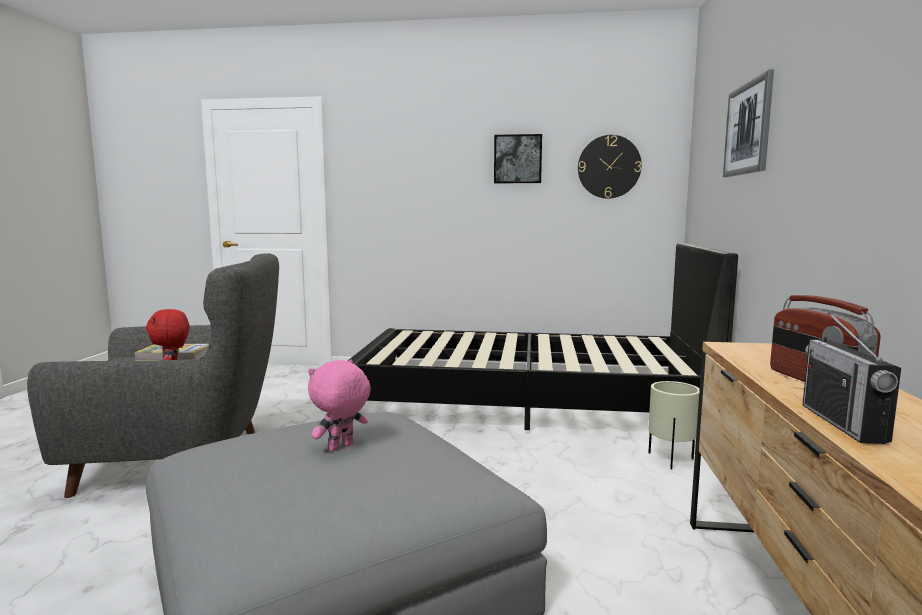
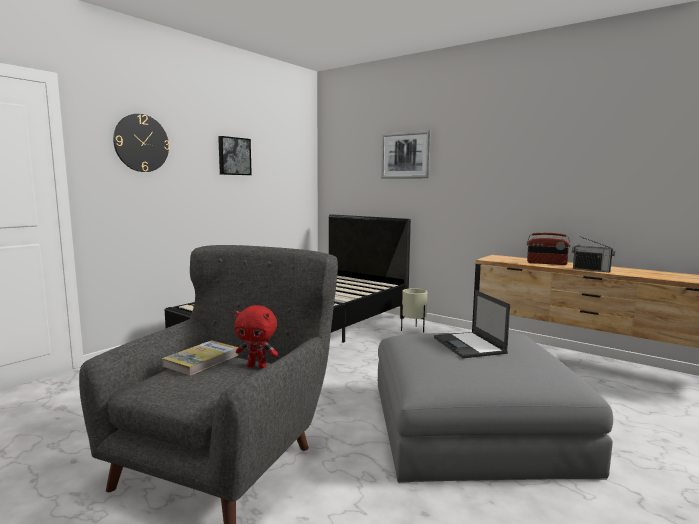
camera: 60 degrees left, 0 degrees up
(341, 448) = (469, 345): pink plush toy -> laptop
(609, 167) = (283, 165): wall clock -> wall clock (141, 143)

